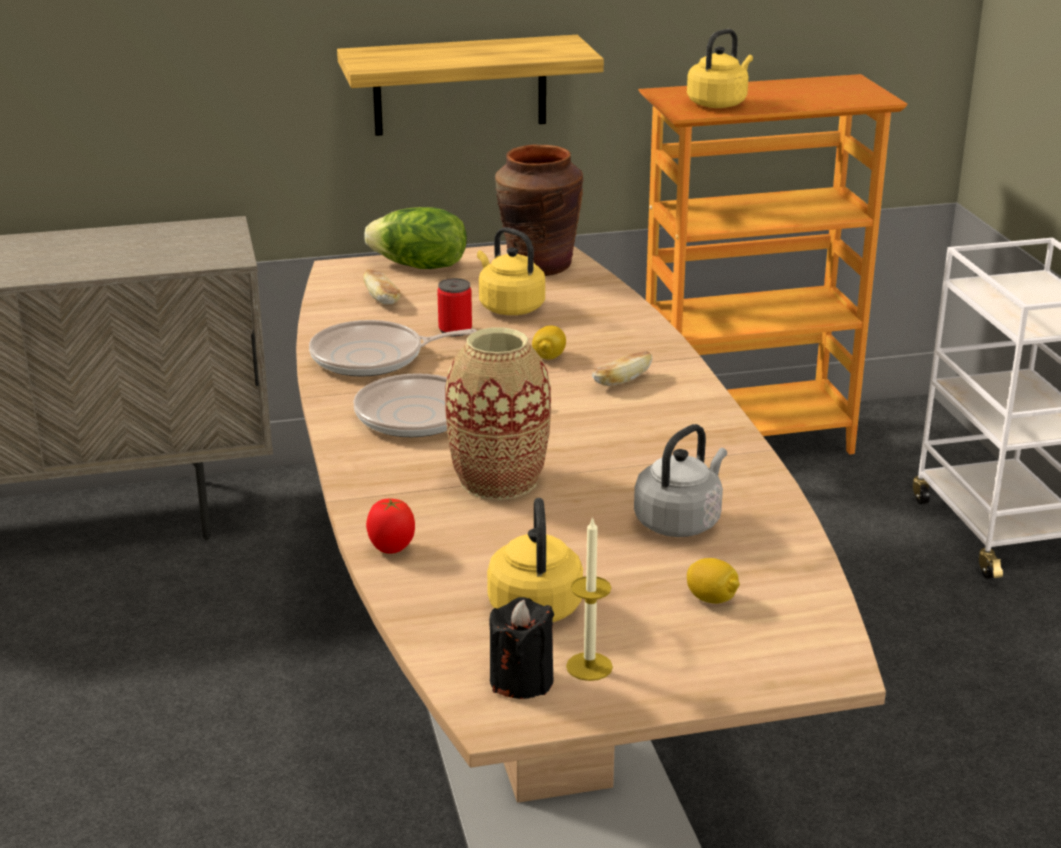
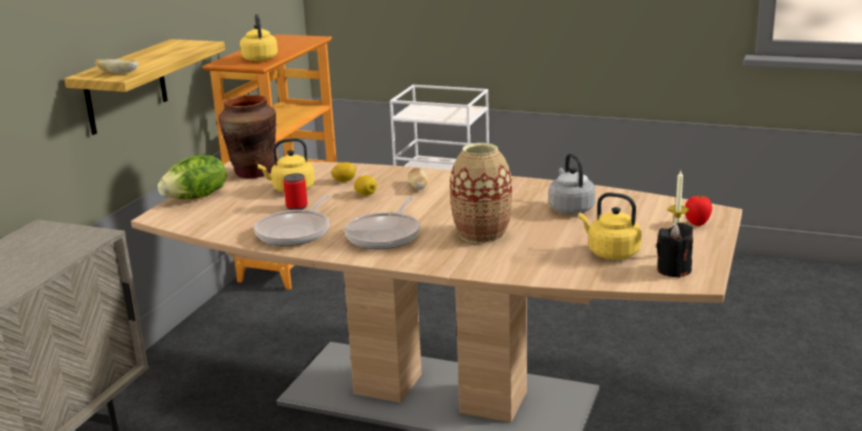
camera: 55 degrees left, 5 degrees down
(382, 299) = (223, 215): bread -> bread (118, 73)
(391, 549) = (520, 272): tomato -> tomato (697, 224)
(712, 599) = (643, 219): lemon -> lemon (344, 181)

